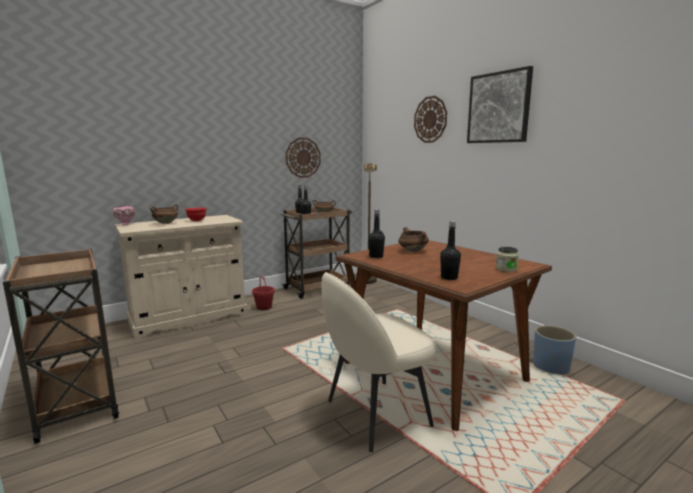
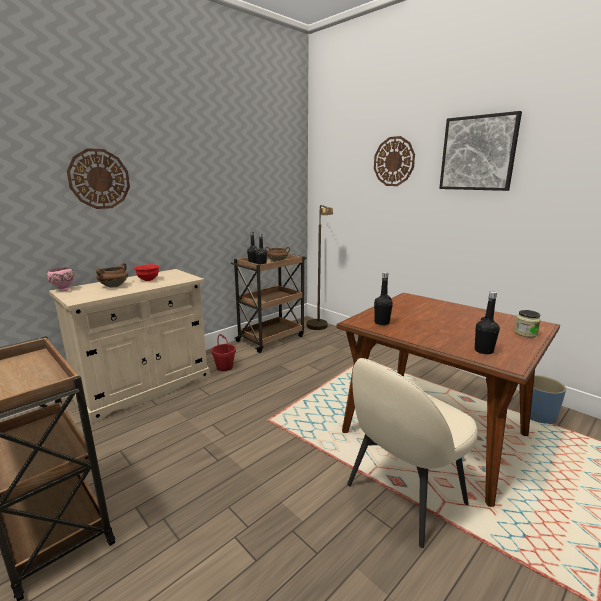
camera: 10 degrees left, 5 degrees up
(303, 157) = (251, 200): wall clock -> wall clock (99, 179)
(412, 251) = (411, 312): brown cooking pot -> none

